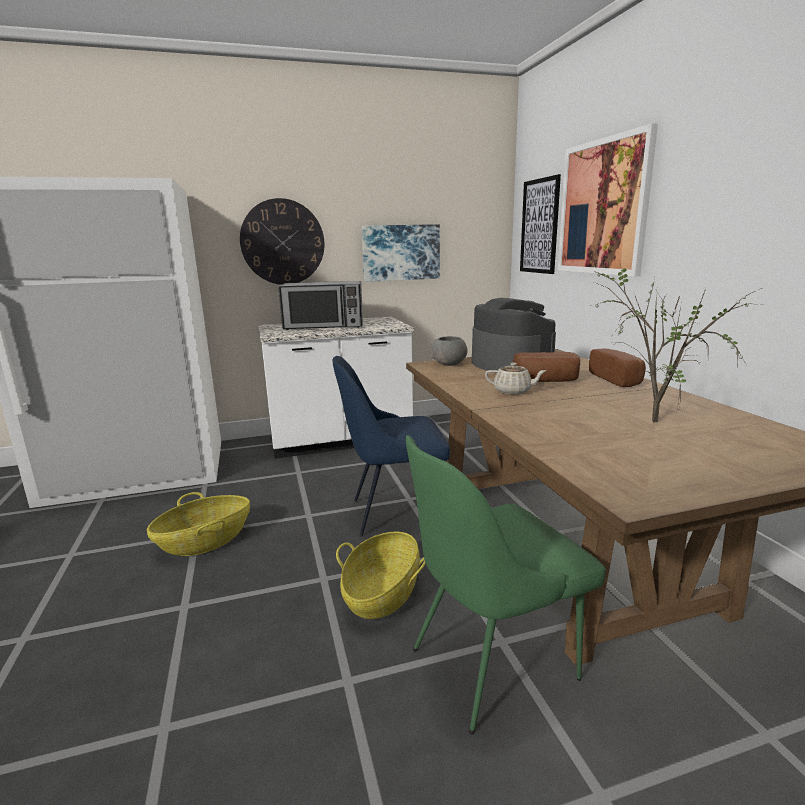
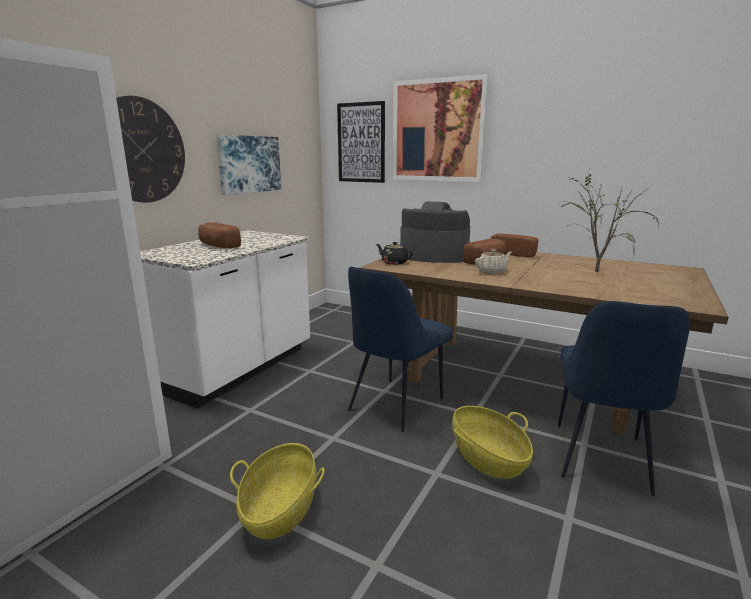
camera: 45 degrees left, 0 degrees up
(324, 326) = (217, 246): microwave -> bread
(449, 364) = (394, 262): grey bowl -> black teapot
(492, 665) = (602, 458): green chair -> blue chair

